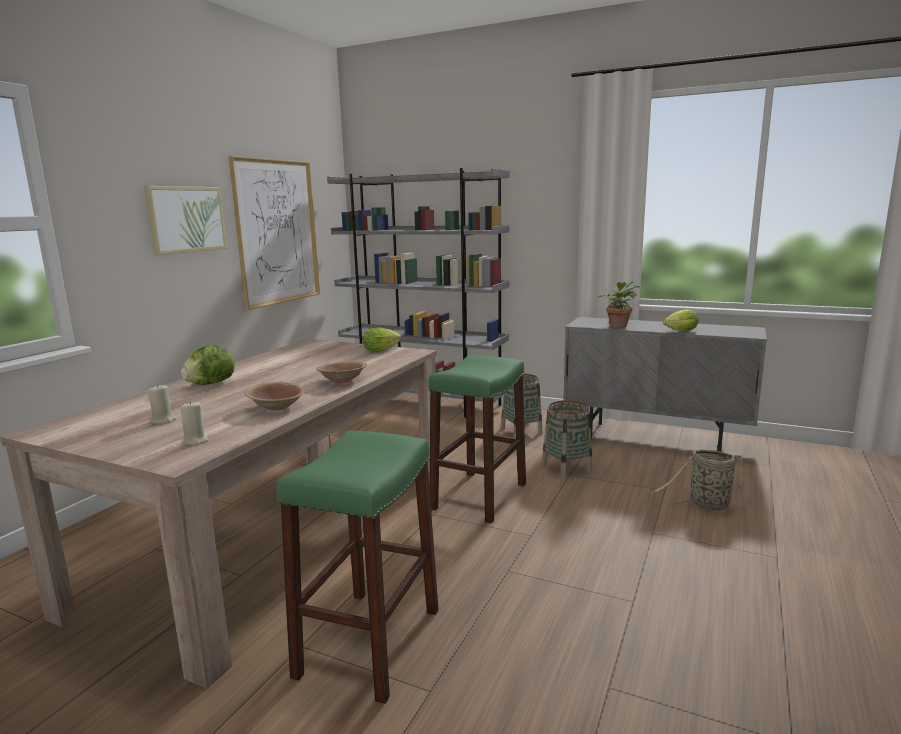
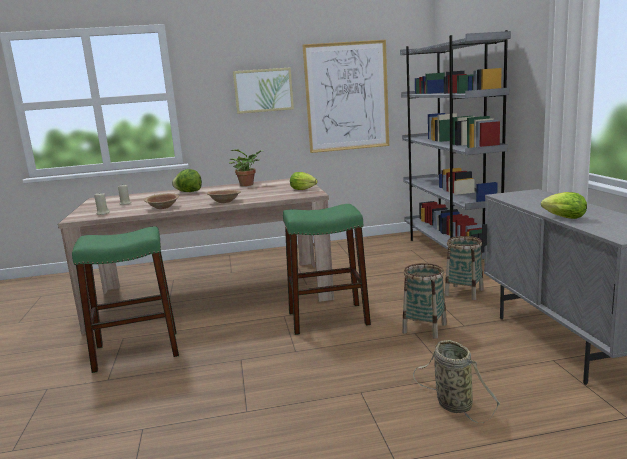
camera: 55 degrees right, 0 degrees up
(618, 325) = (532, 202): potted plant -> potted plant (248, 184)

